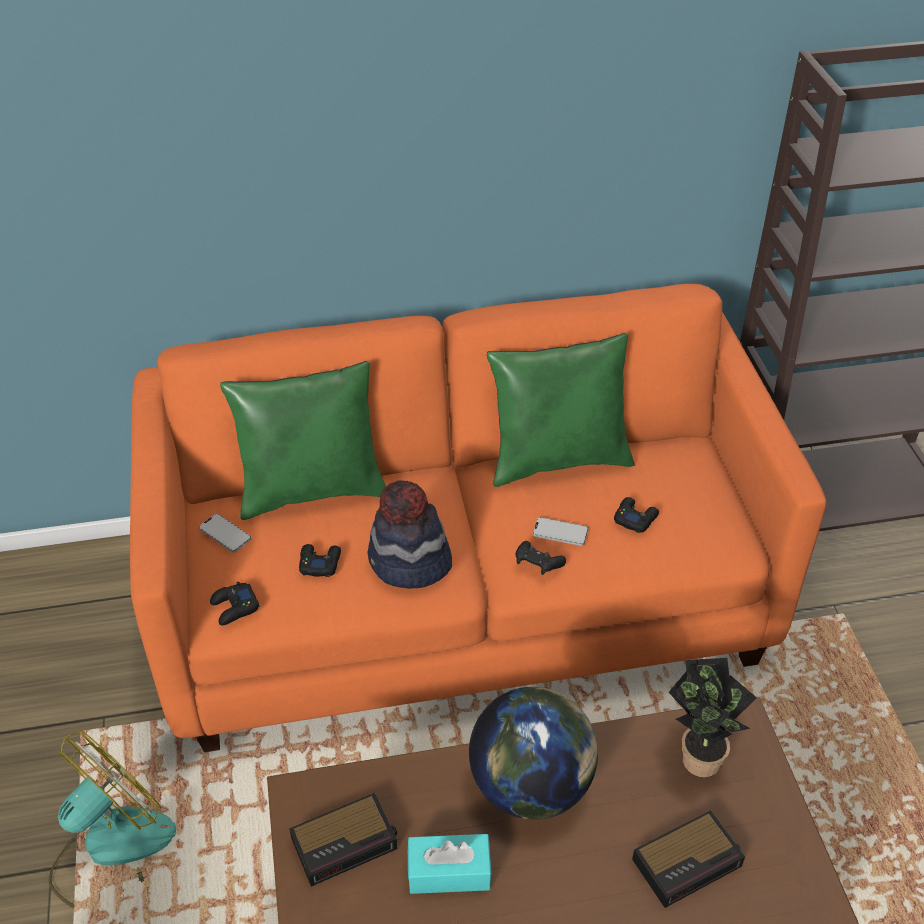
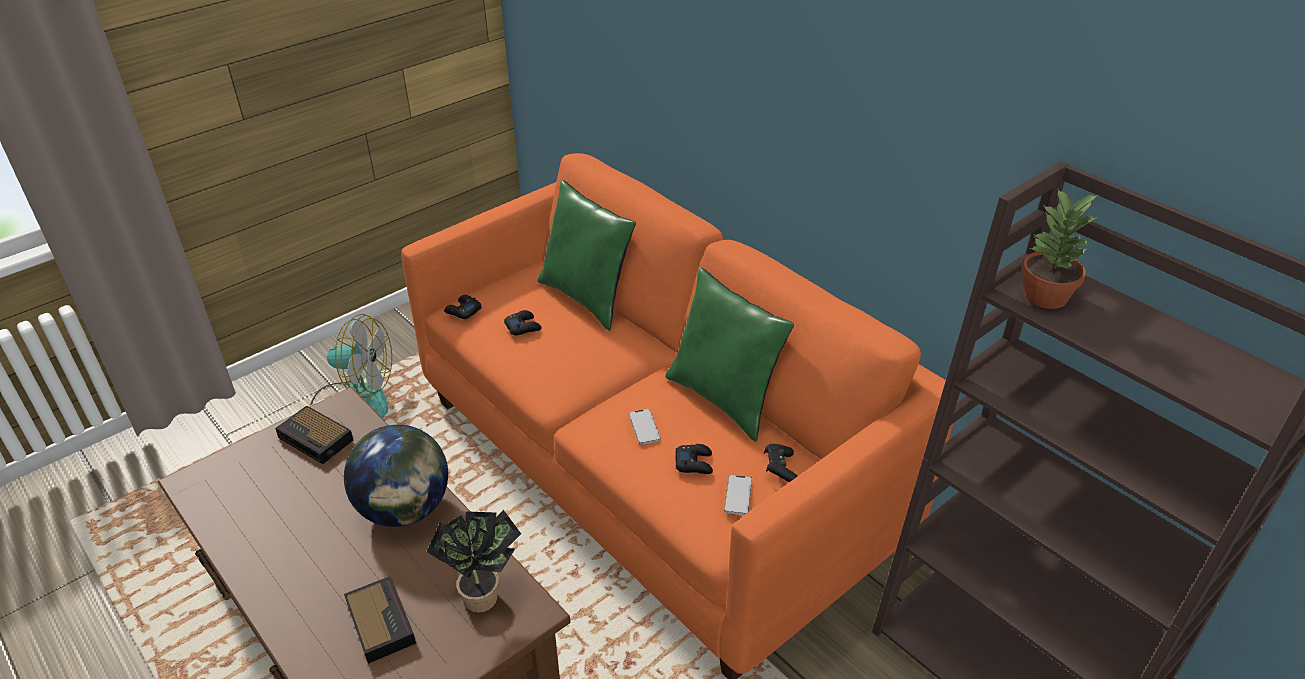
camera: 60 degrees right, 5 degrees down
(225, 534) = (520, 280): phone -> phone (738, 495)
(409, 563) = (553, 365): hat -> none
(449, 872) = (315, 495): turquoise tissue box -> none
(537, 564) = (603, 429): black game controller -> black game controller (779, 468)
(689, 861) = (380, 621): alarm clock -> alarm clock turned 150 degrees counterclockwise
(851, 162) = (1046, 297): none -> potted plant

